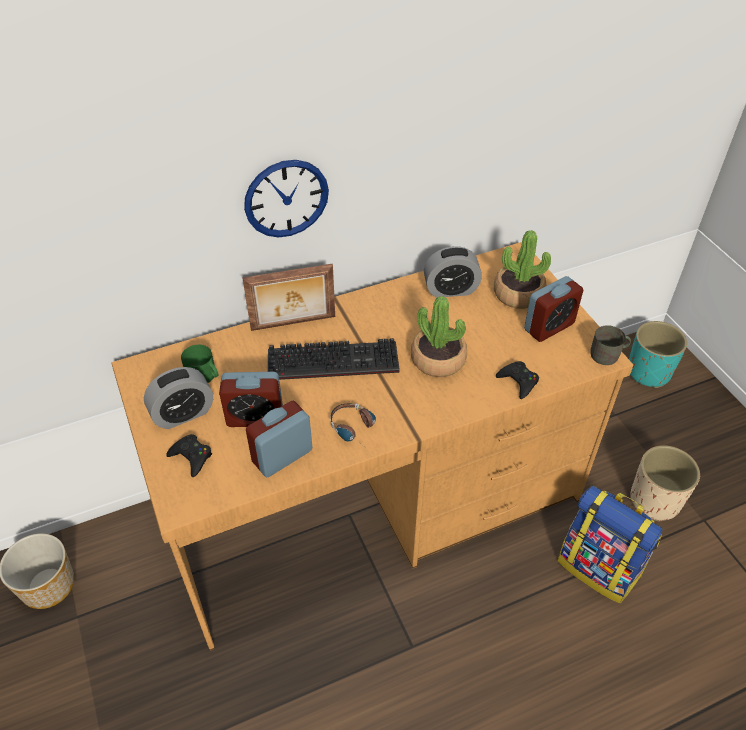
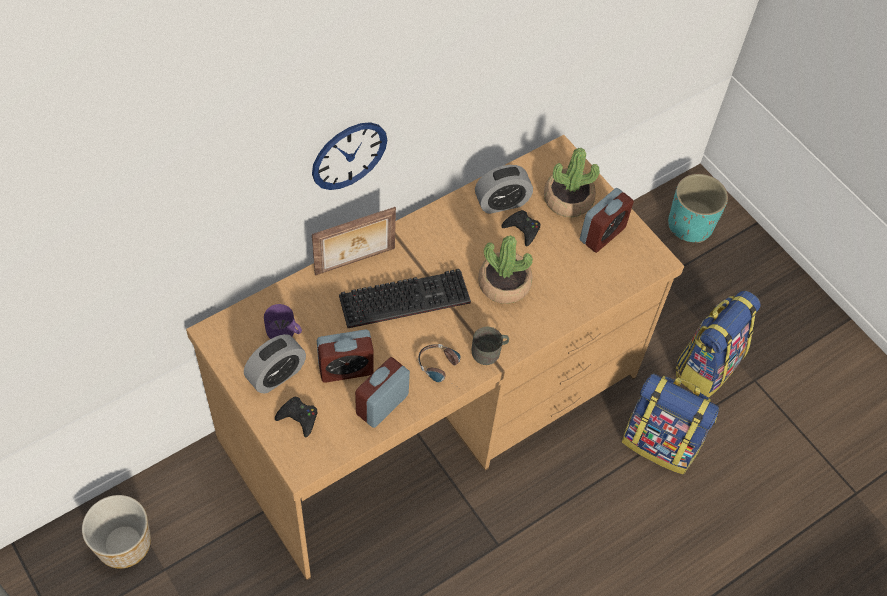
camera: 15 degrees left, 10 degrees up
(204, 376) = (284, 332): green mug -> purple mug
(518, 381) = (582, 298): black game controller -> black game controller (522, 229)
(608, 355) = (660, 258): grey mug -> grey mug (489, 352)
(654, 500) = (707, 366): beige planter -> backpack

